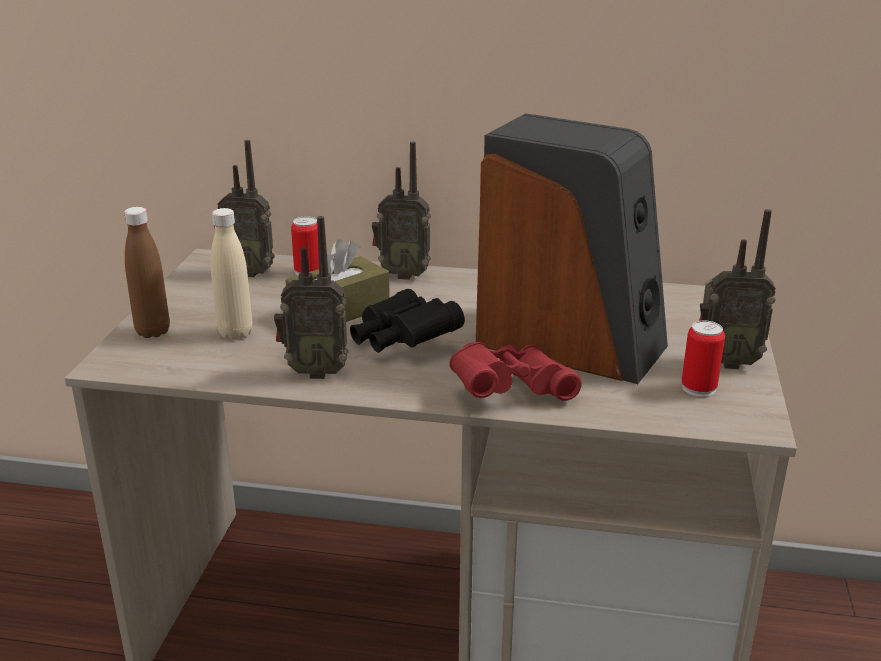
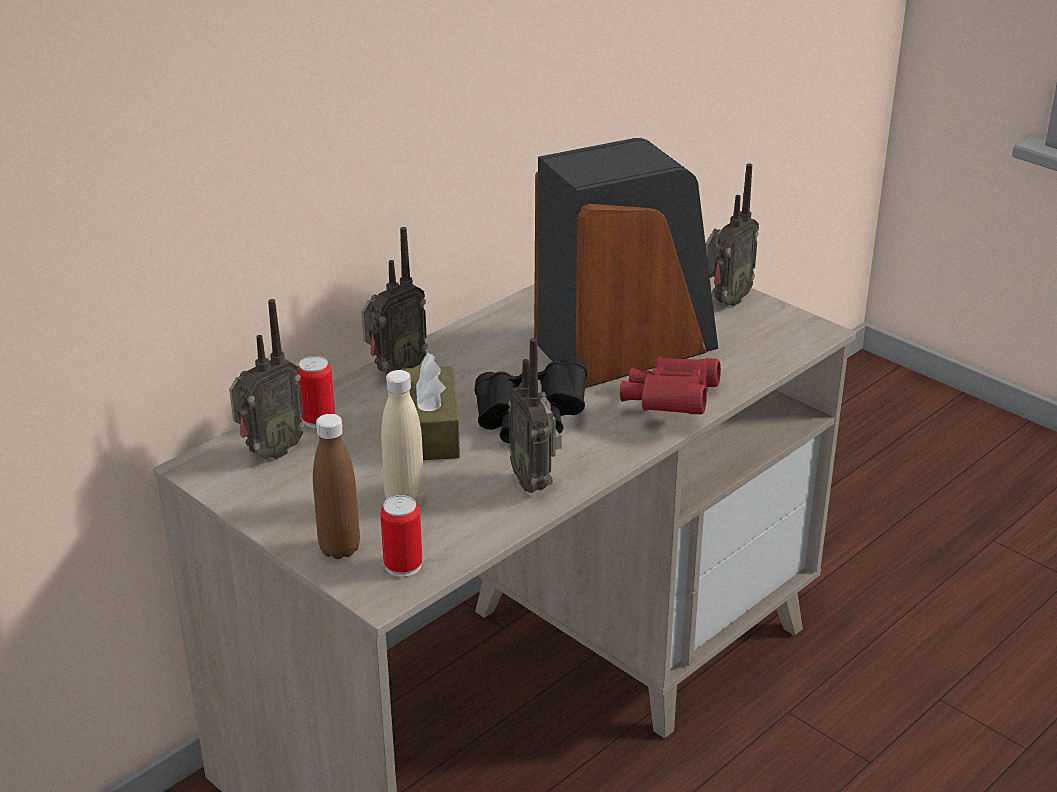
camera: 55 degrees left, 5 degrees up
(315, 371) = (534, 482): radio -> radio turned 120 degrees clockwise
(698, 388) = (749, 328): can -> can (403, 565)

